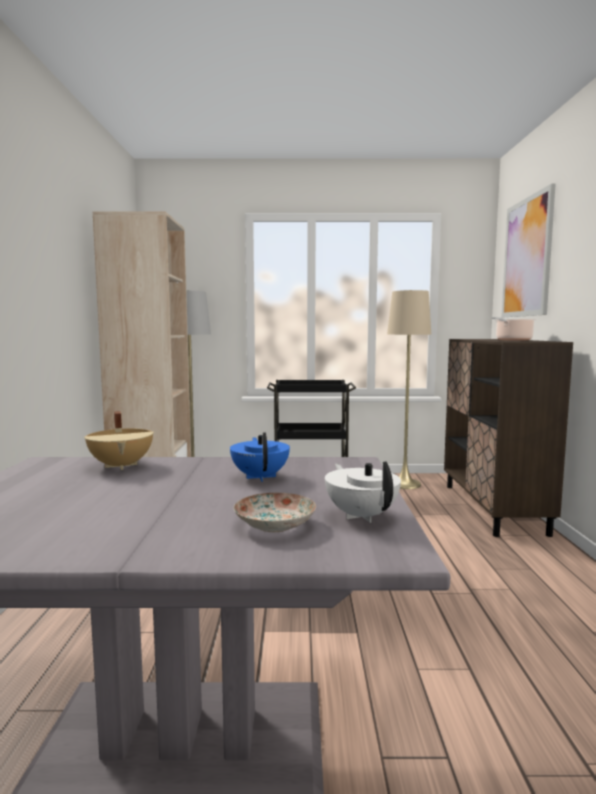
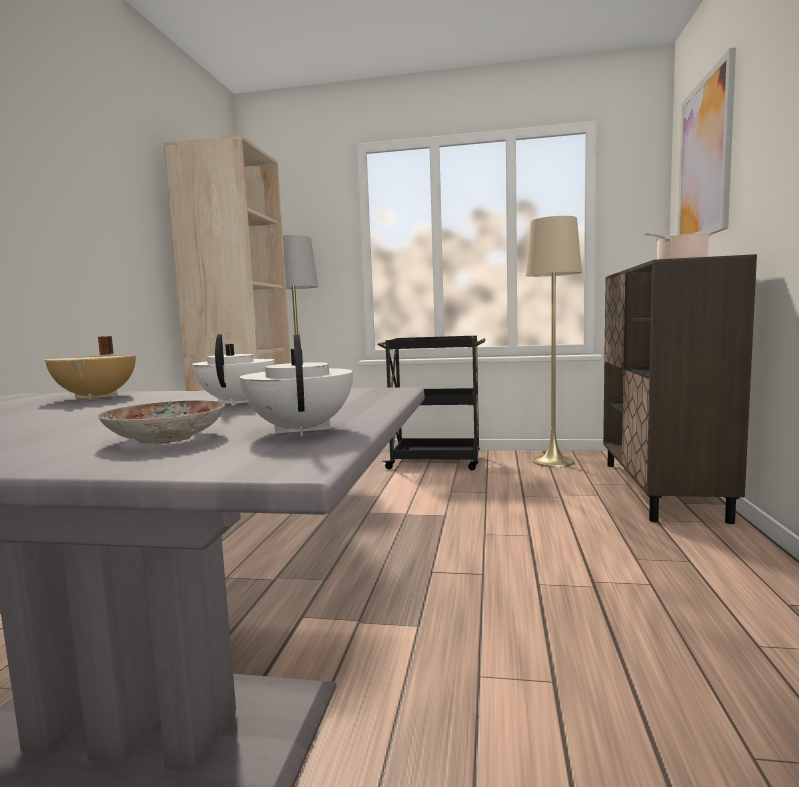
camera: 10 degrees right, 0 degrees up
(260, 477) = (238, 402): blue teapot -> white teapot

